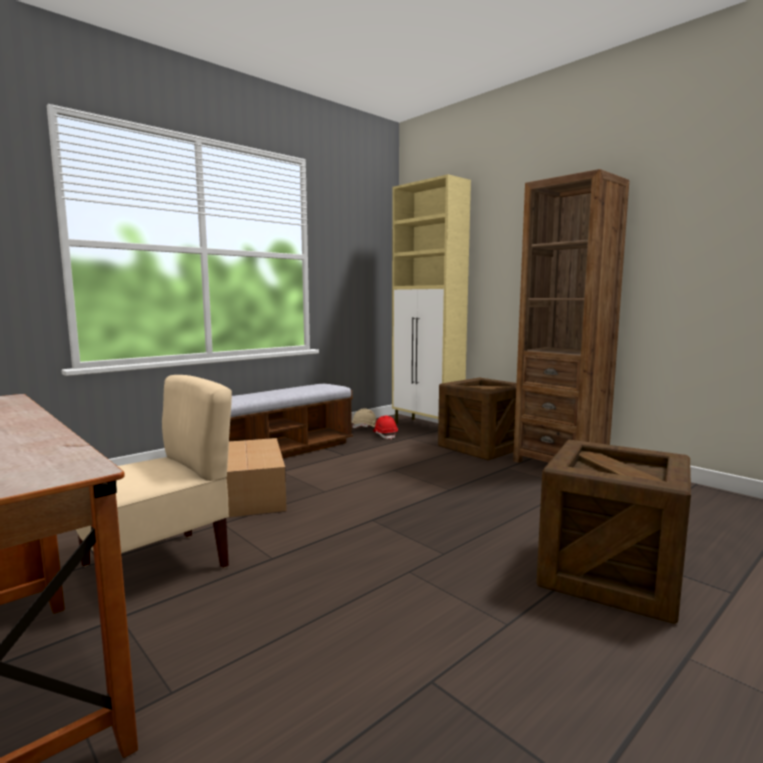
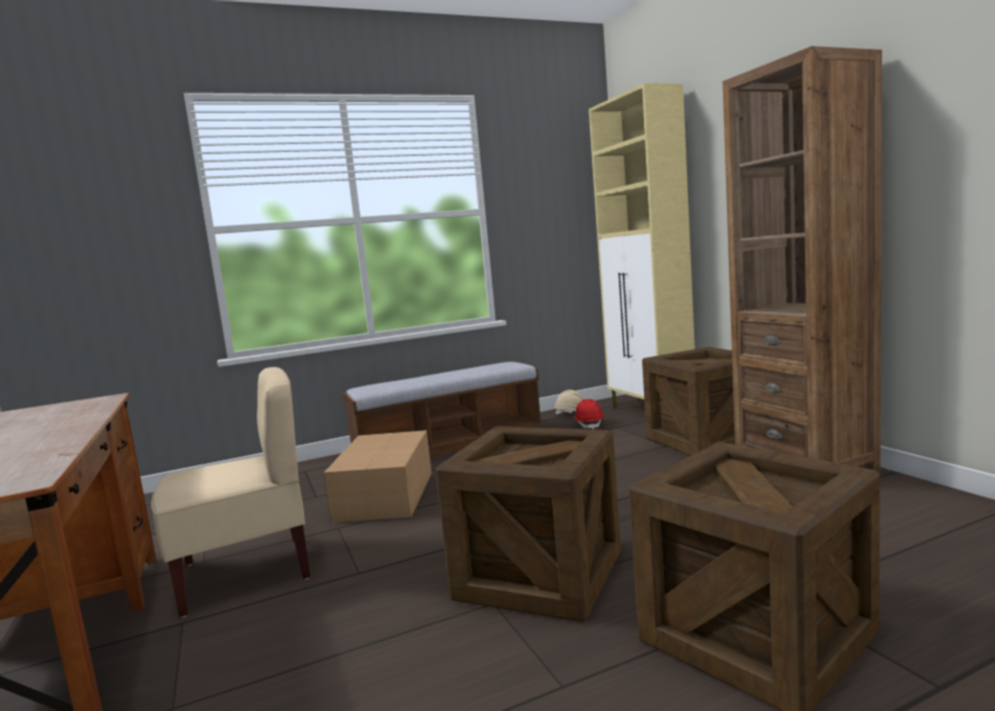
camera: 20 degrees right, 0 degrees up
(430, 548) = (539, 575): none -> crate

